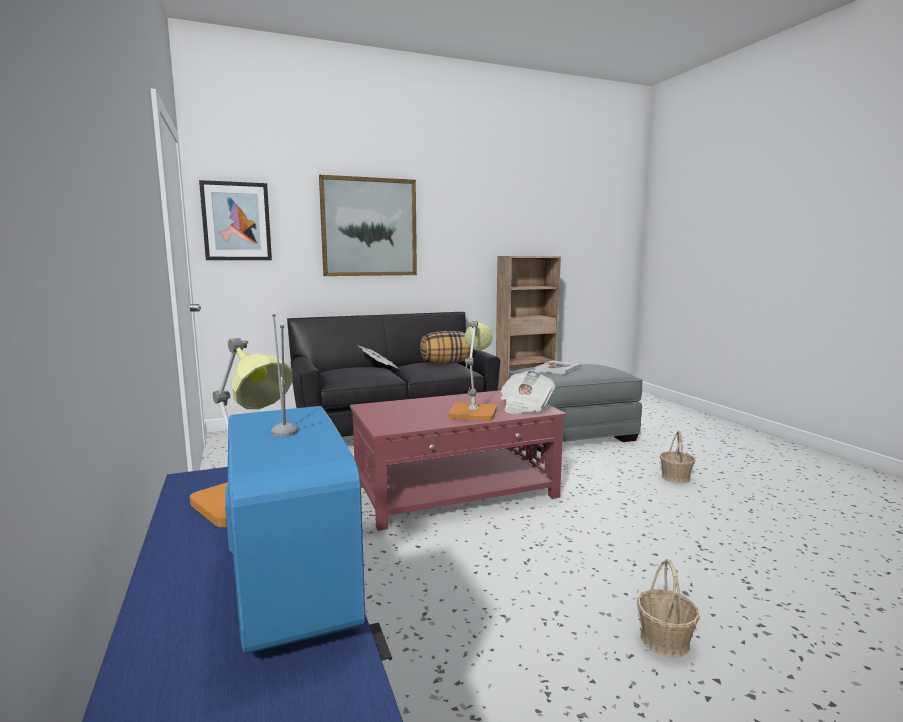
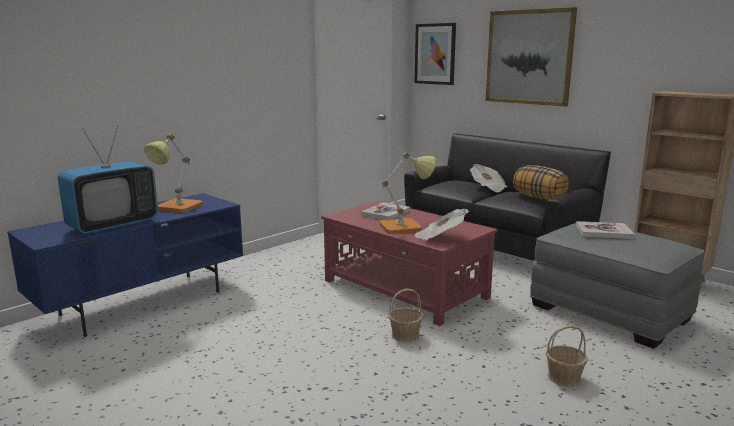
camera: 65 degrees right, 5 degrees up
(409, 409) = (385, 213): none -> book
(665, 640) = (262, 381): basket -> basket (405, 335)

